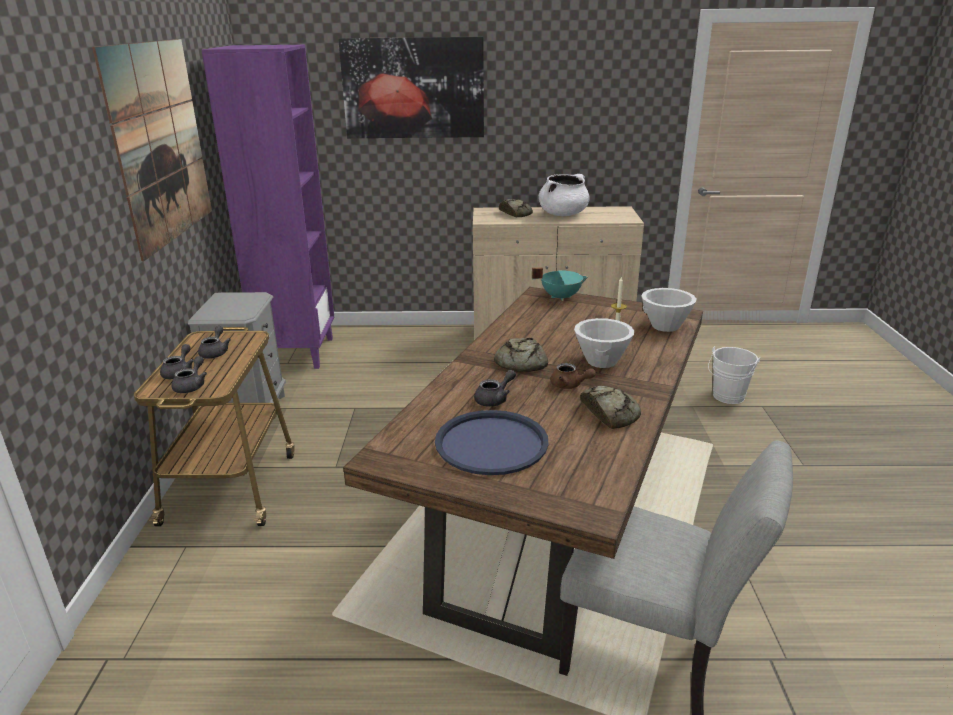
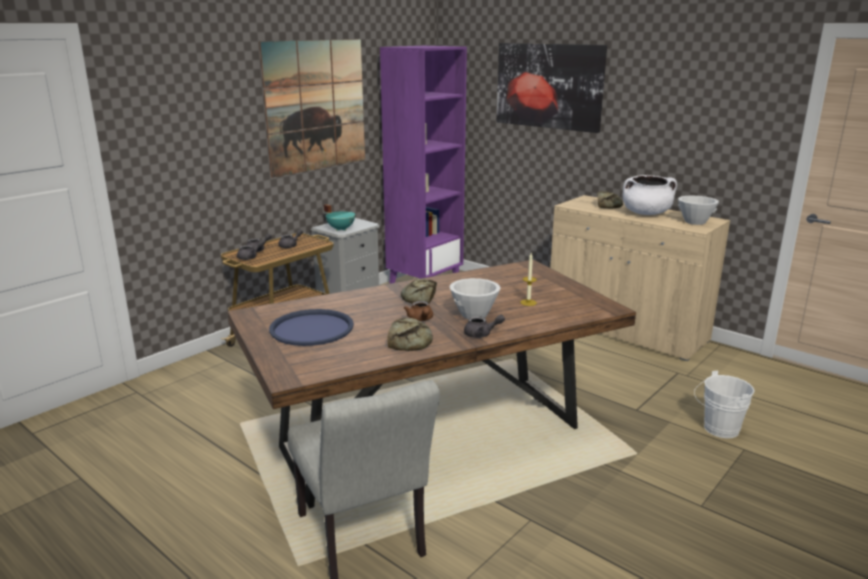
camera: 40 degrees right, 5 degrees down
(495, 399) = (361, 310): grey teapot -> grey teapot (481, 334)
(560, 297) = (539, 271): turquoise cooking pot -> turquoise cooking pot (341, 229)
(665, 326) = (575, 311): white bowl -> white bowl (695, 222)

